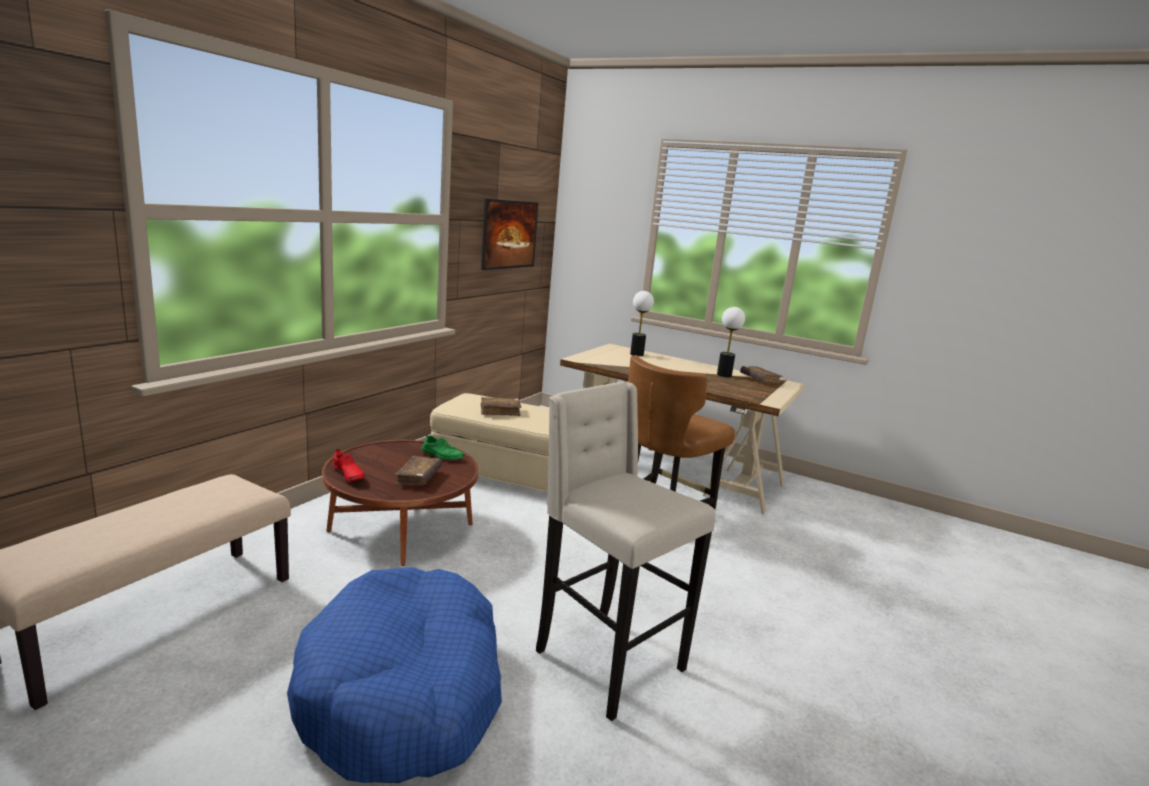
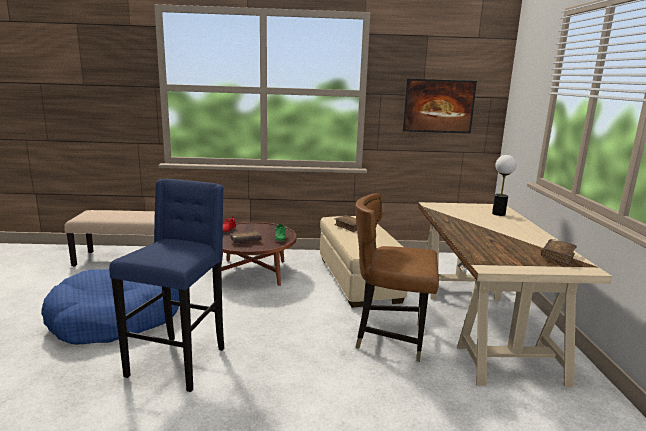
camera: 60 degrees right, 0 degrees up
(605, 660) = (179, 361): beige stool -> blue stool
(724, 375) = (529, 244): table lamp -> none

